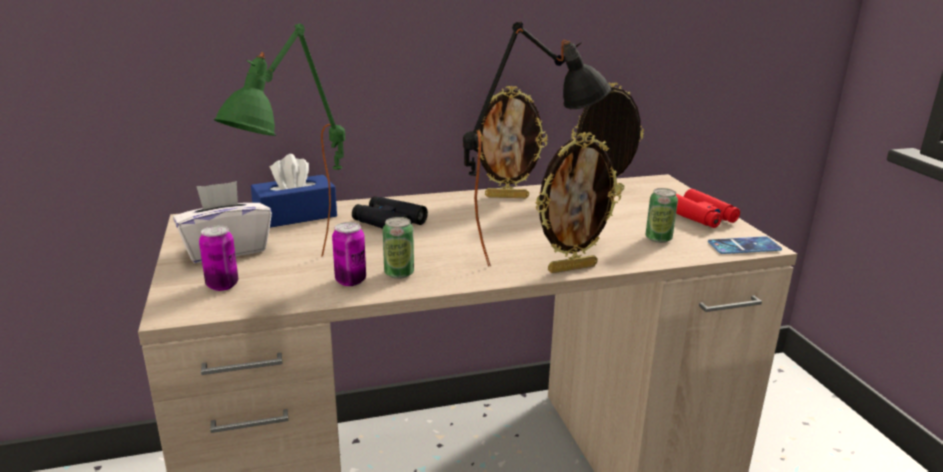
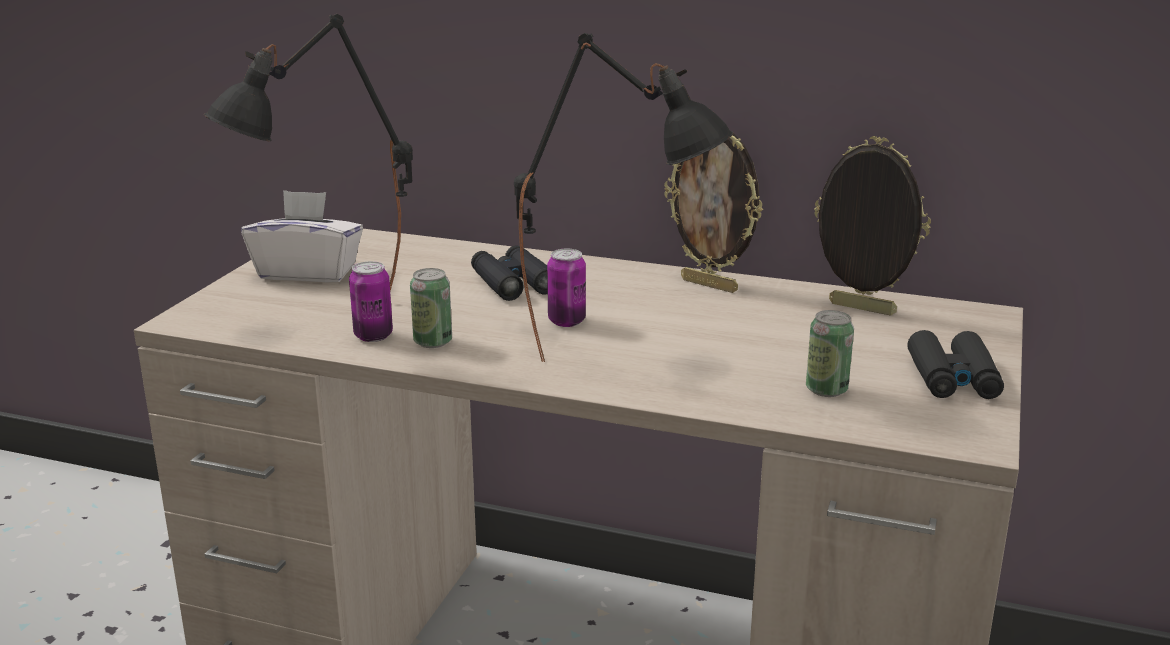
camera: 35 degrees right, 0 degrees up
(222, 285) = (254, 307): can -> can (566, 321)
(295, 215) = (426, 251): blue tissue box -> none
(304, 280) = (331, 322): green table lamp -> black table lamp
(571, 267) = (639, 391): picture frame -> none
(701, 217) = (953, 379): red binoculars -> black binoculars
(744, 246) = (943, 435): phone -> none

